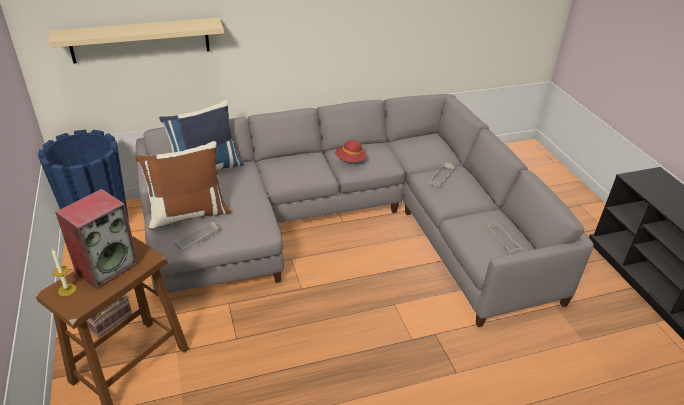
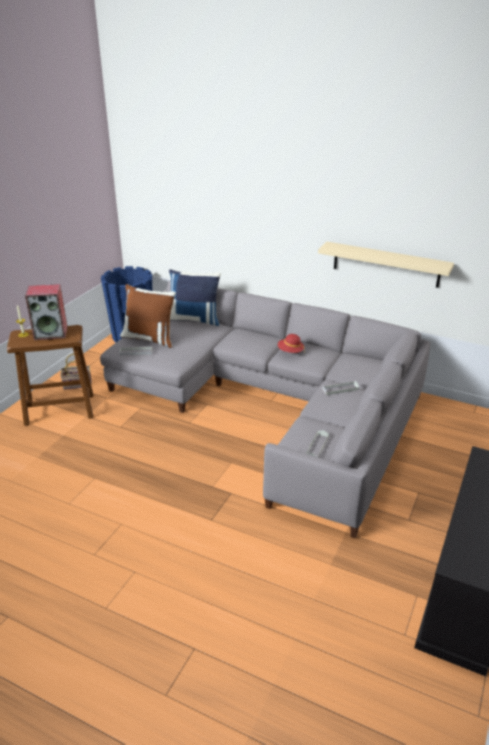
camera: 45 degrees right, 5 degrees down
(140, 40) = (183, 215): beige shelf -> beige shelf (386, 264)

